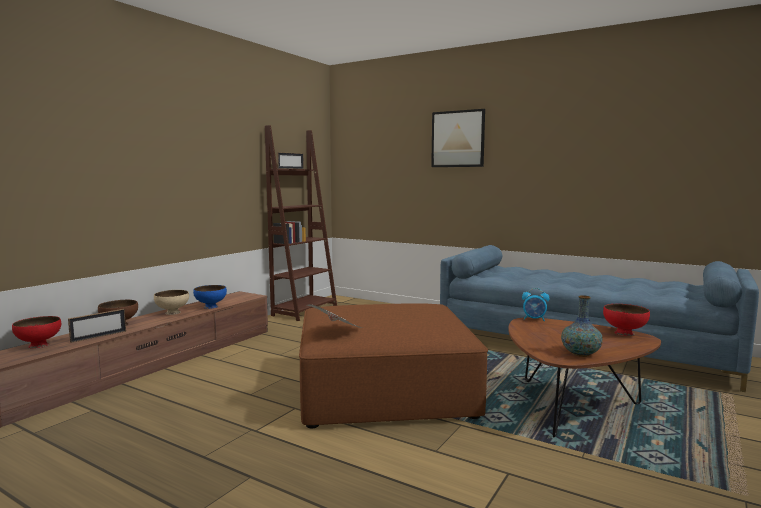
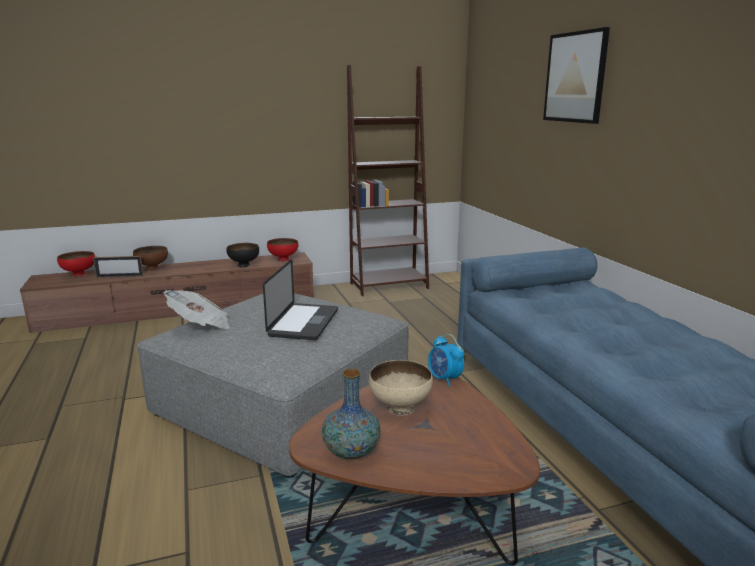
camera: 40 degrees right, 10 degrees up
(172, 312) = (207, 265): beige bowl -> beige bowl (400, 407)
(211, 306) = (244, 265): blue bowl -> black bowl
(291, 168) = (381, 117): picture frame -> none
(385, 388) = (284, 401): brown ottoman -> grey ottoman
(401, 314) = (304, 323): none -> laptop
(624, 333) = (502, 449): red bowl -> red bowl (283, 259)

